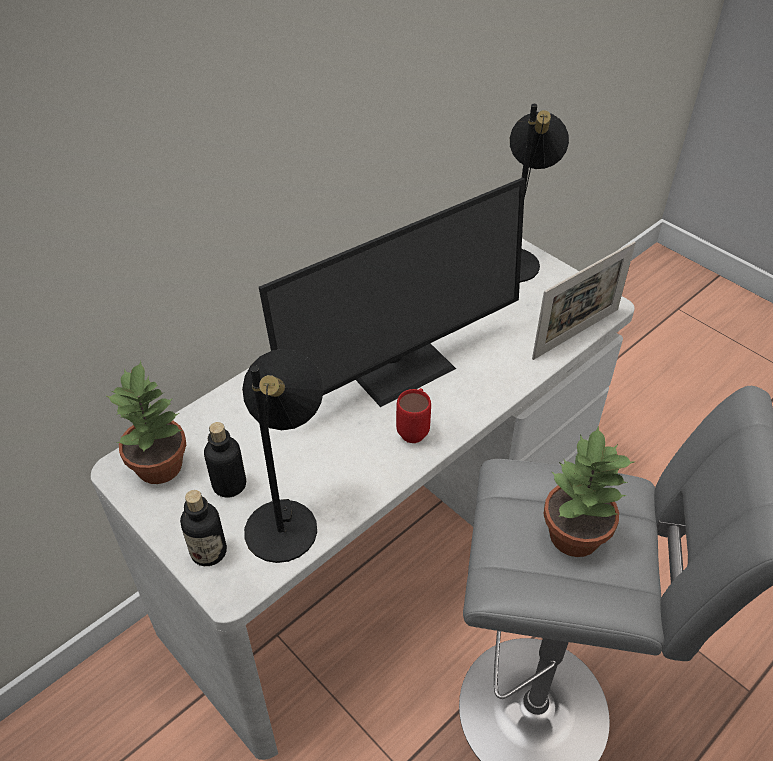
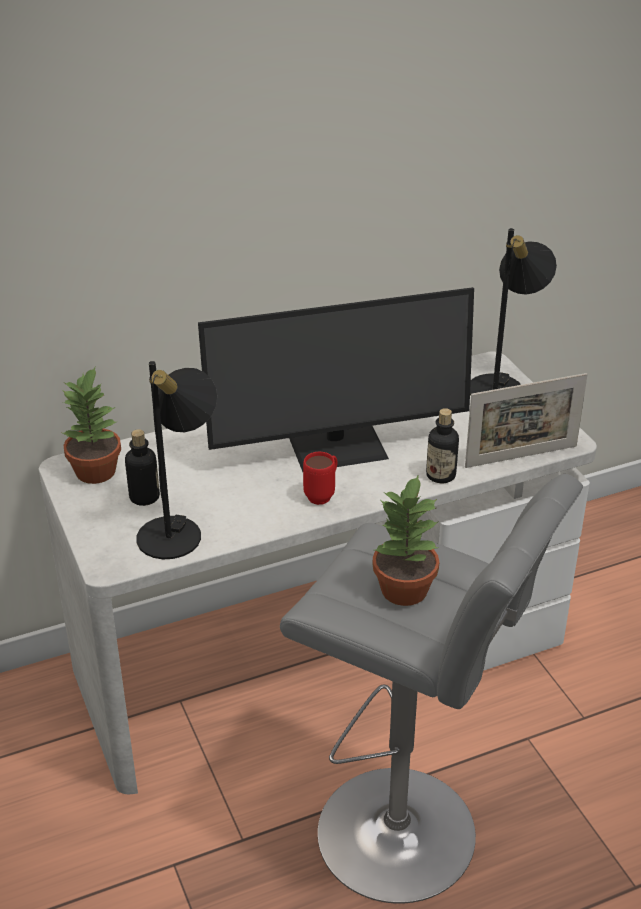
camera: 20 degrees right, 10 degrees down
(209, 552) = (104, 537): bottle -> bottle (440, 475)

